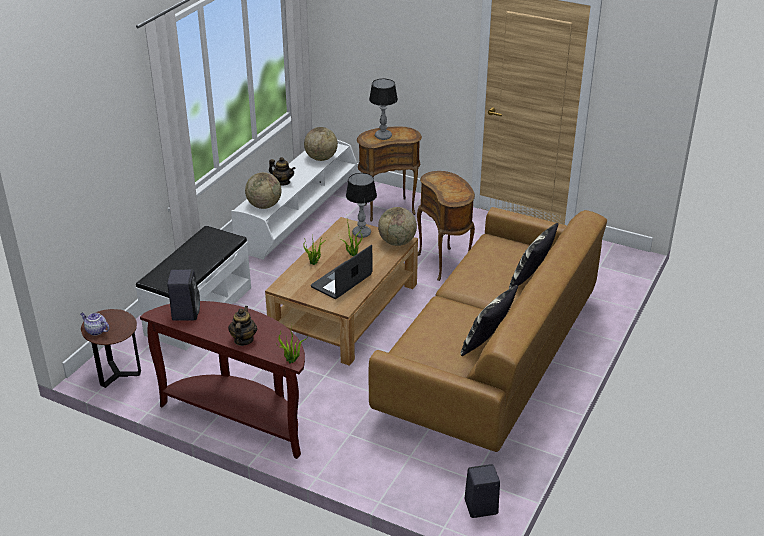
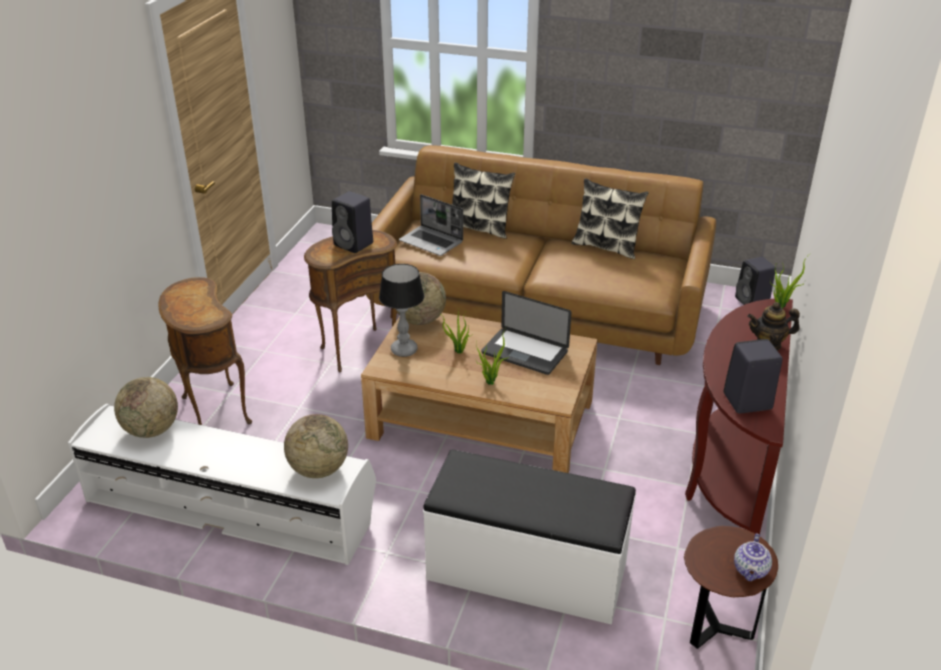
camera: 100 degrees left, 0 degrees up
(283, 182) = (236, 461): teapot -> none
(383, 136) = (197, 306): table lamp -> none
(449, 188) = (355, 244): none -> black speaker
(507, 253) = (432, 242): none -> laptop

